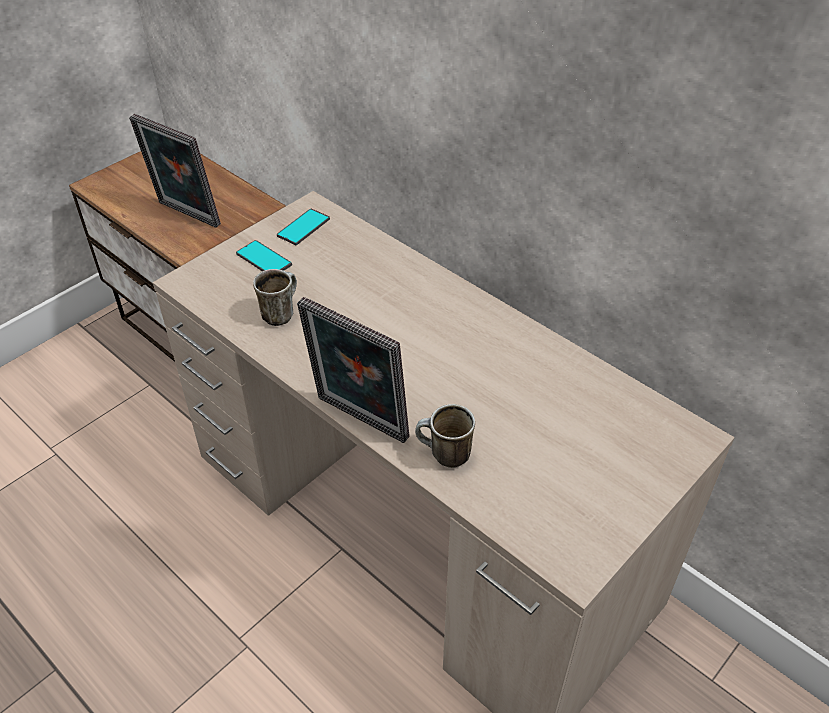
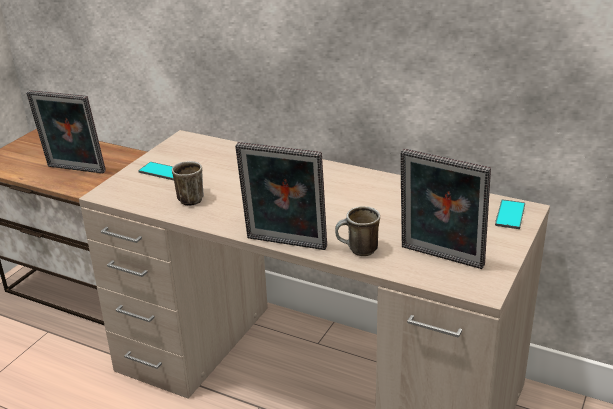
camera: 15 degrees left, 15 degrees down
(303, 227) = (183, 150): phone -> phone (510, 215)
(543, 497) = (440, 259): none -> picture frame

